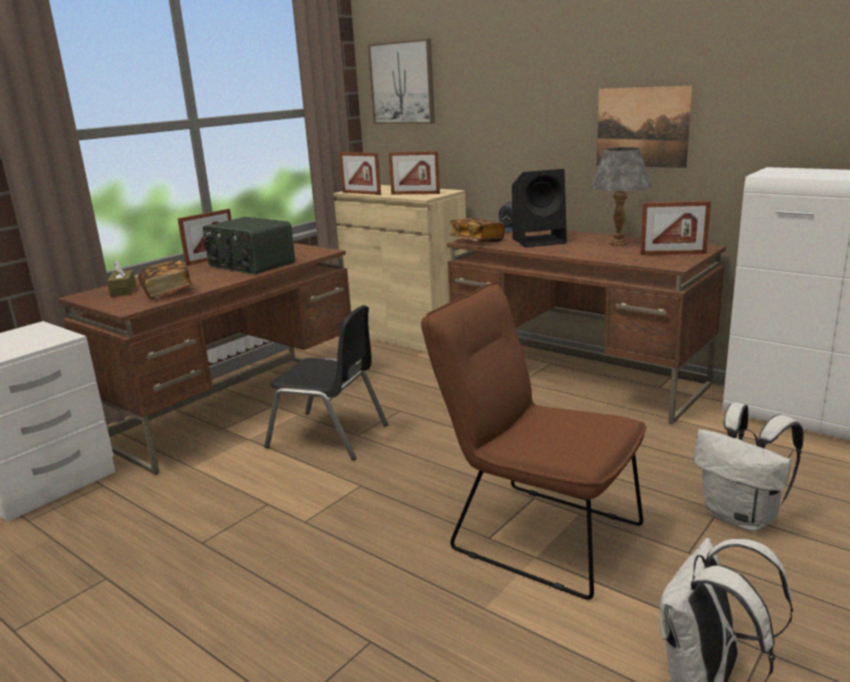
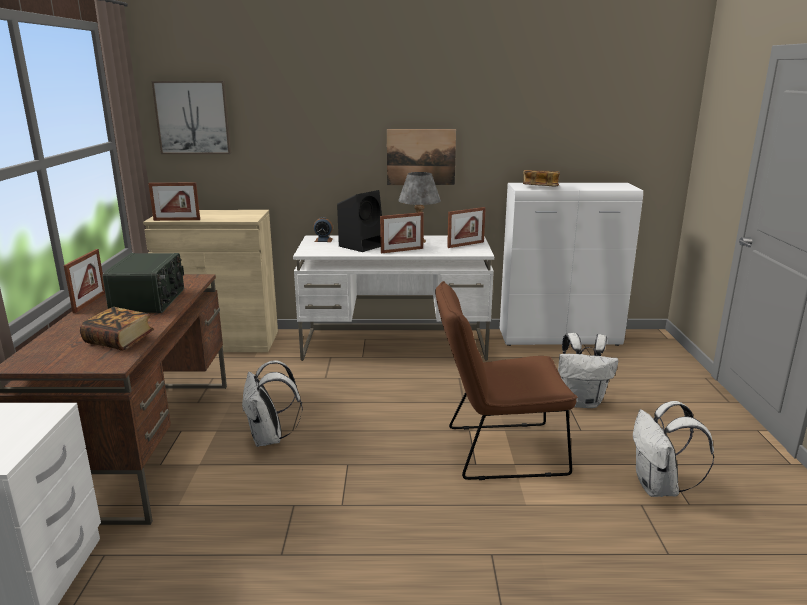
camera: 40 degrees left, 0 degrees up
(123, 291) = (60, 349): brown tissue box -> none
(250, 265) = (150, 301): radio -> radio turned 90 degrees counterclockwise
(328, 436) = (270, 438): black chair -> white backpack
(415, 194) = (233, 216): picture frame -> picture frame (402, 250)
(477, 241) = (315, 252): book -> book (540, 187)
(577, 377) = (395, 344): brown desk -> white desk

